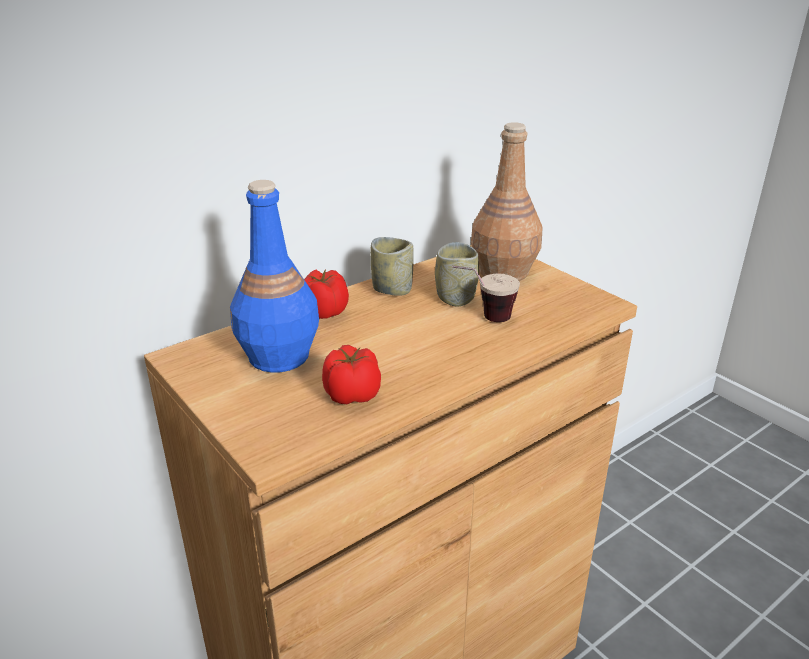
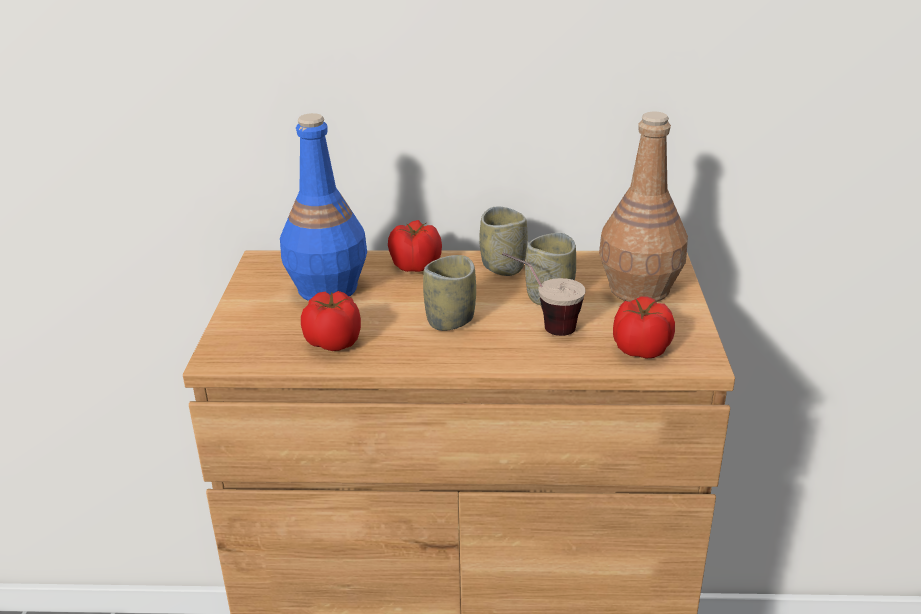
camera: 40 degrees right, 0 degrees up
(415, 341) = (450, 320): none -> cup
(564, 310) = (639, 349): none -> tomato

